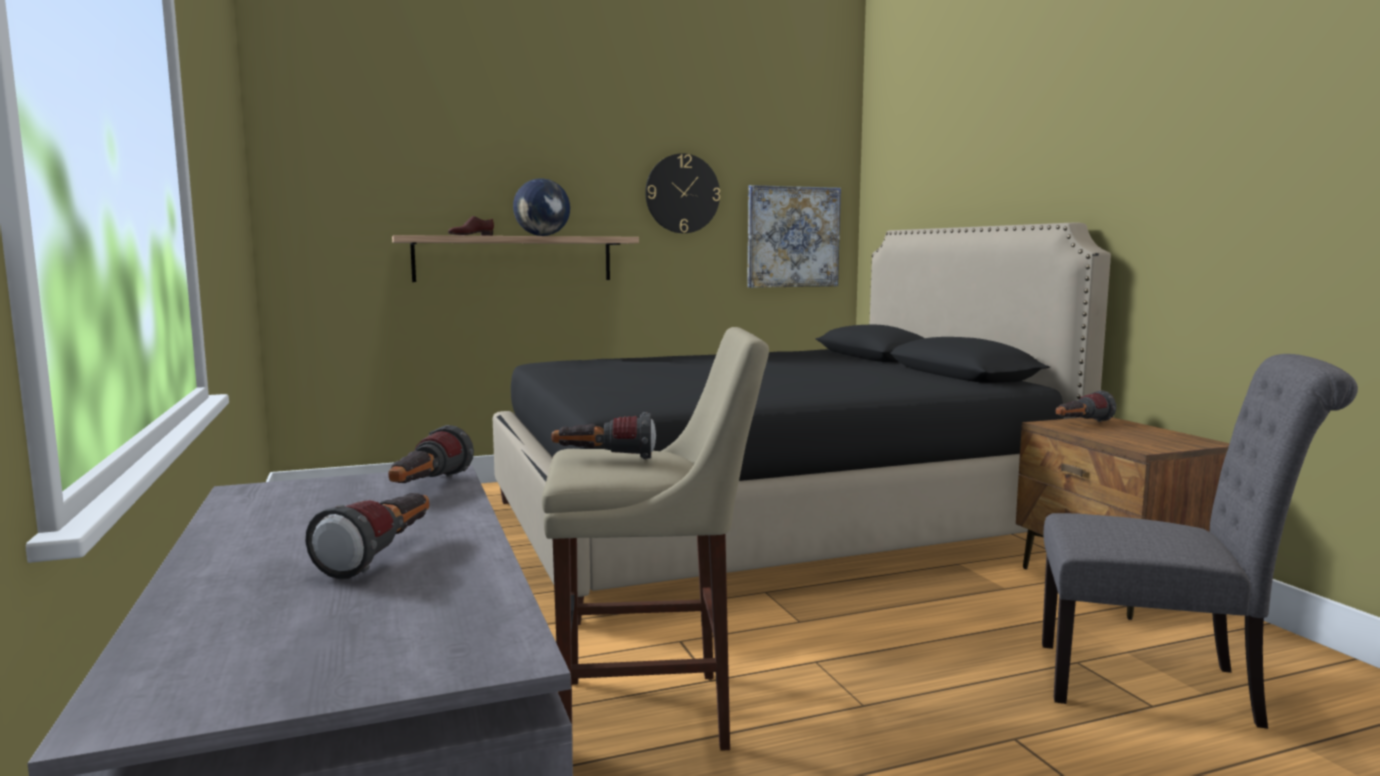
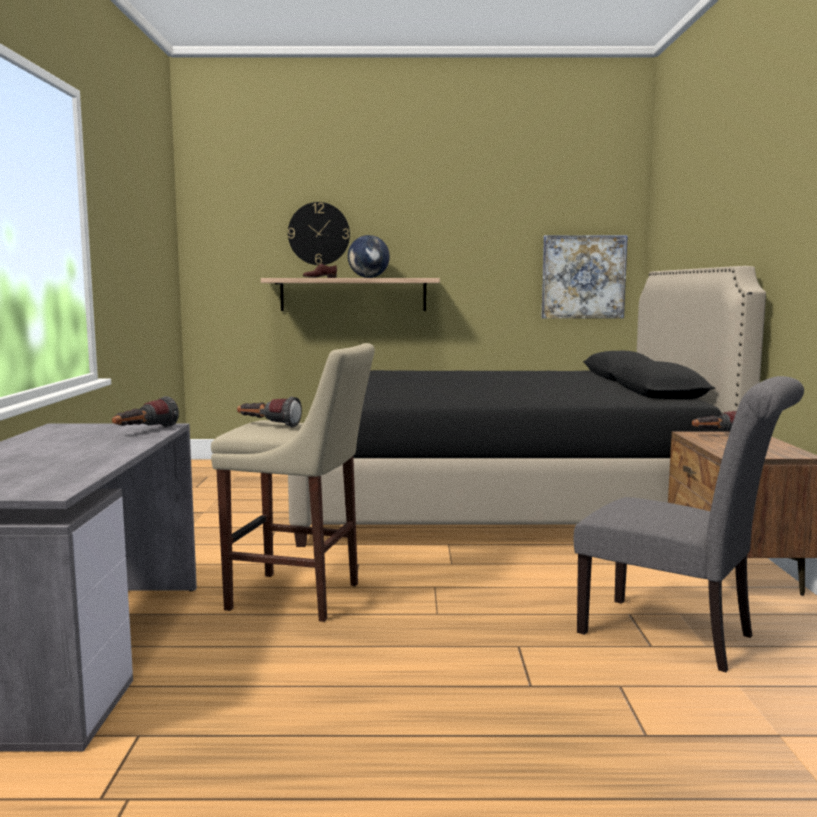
camera: 20 degrees right, 0 degrees up
(383, 556) = (69, 456): flashlight -> none
(682, 193) = (486, 243): wall clock -> wall clock (319, 233)

